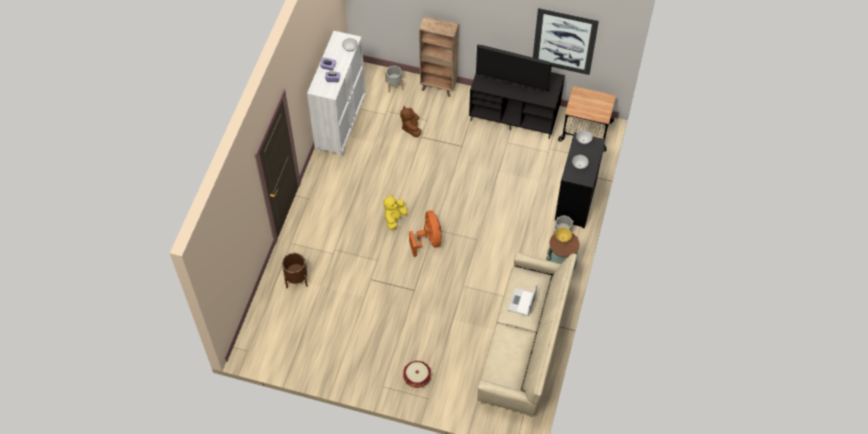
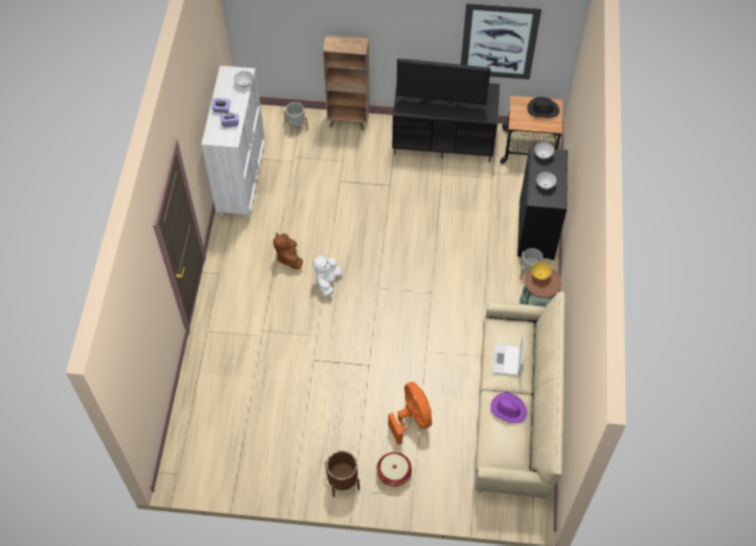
camera: 10 degrees left, 0 degrees up
(296, 278) = (222, 373): brown planter -> brown planter (342, 480)
(394, 218) = (327, 282): yellow plush toy -> white plush toy
(411, 127) = (326, 172): brown plush toy -> brown plush toy (288, 257)
(428, 240) = (373, 302): orange fan -> orange fan (412, 419)
(514, 340) = (508, 409): none -> purple hat
(597, 101) = (542, 109): none -> black hat

